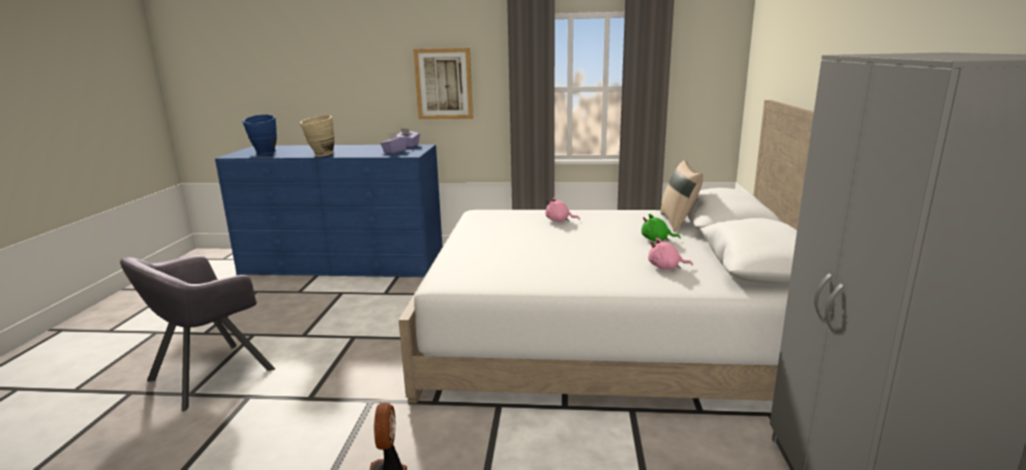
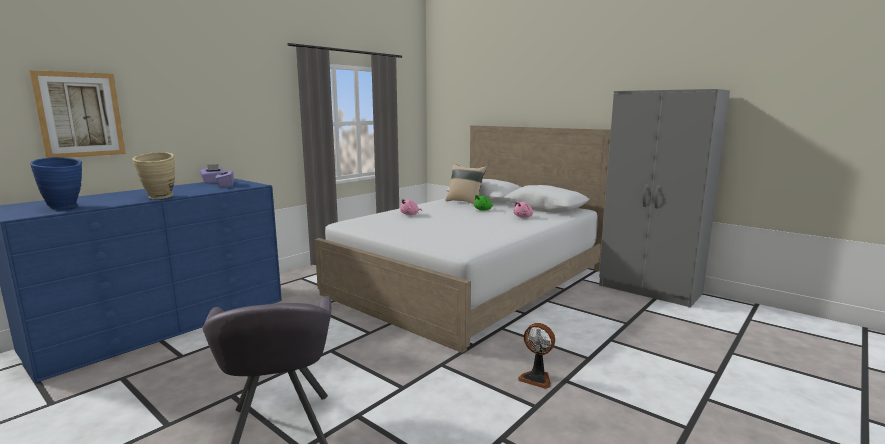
camera: 55 degrees left, 5 degrees down
(443, 84) = (238, 120): picture -> picture (80, 115)

